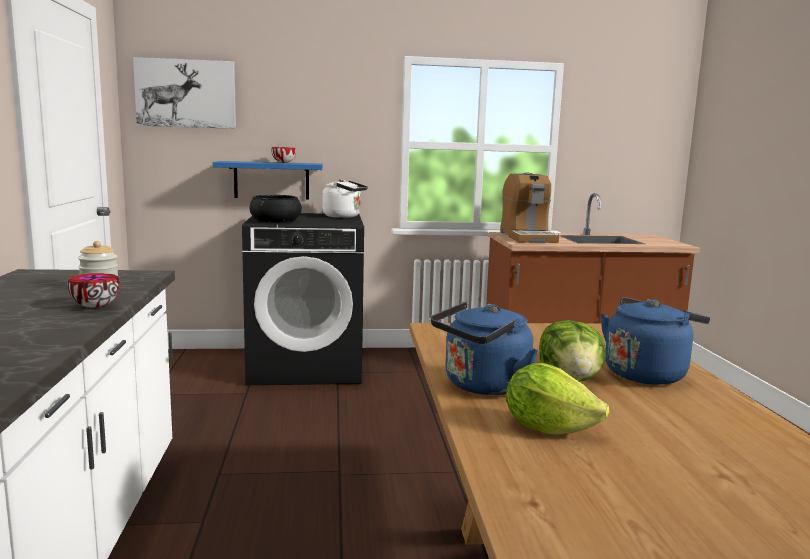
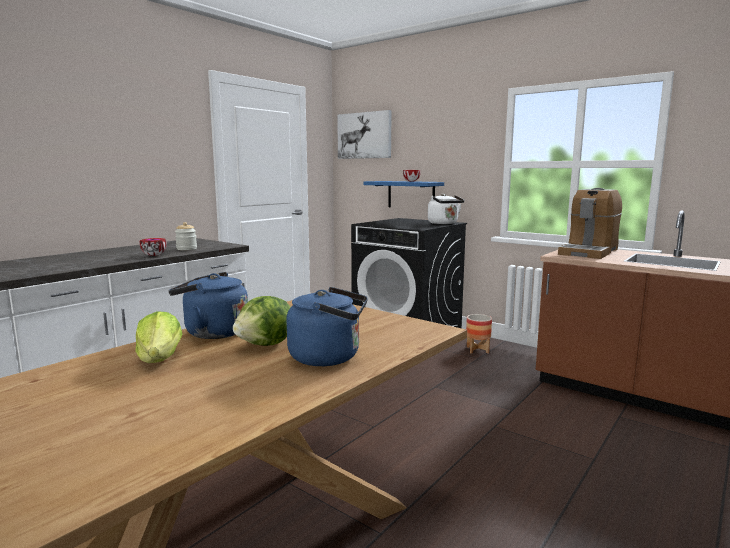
camera: 45 degrees right, 0 degrees up
(275, 221) = (381, 223): black bowl -> none
(403, 363) = (477, 350): none -> planter

